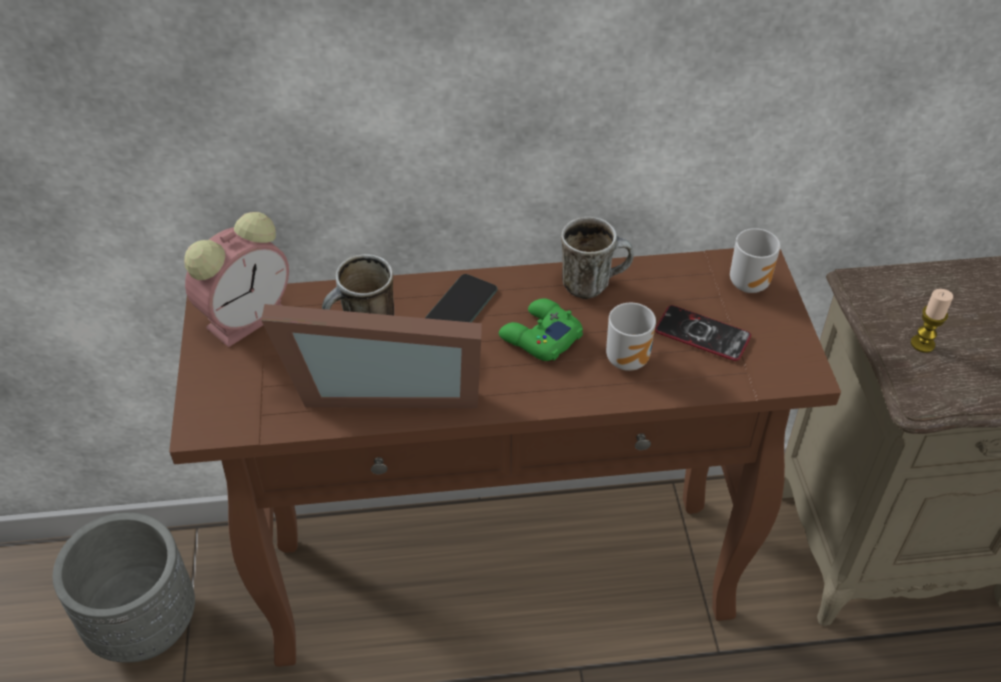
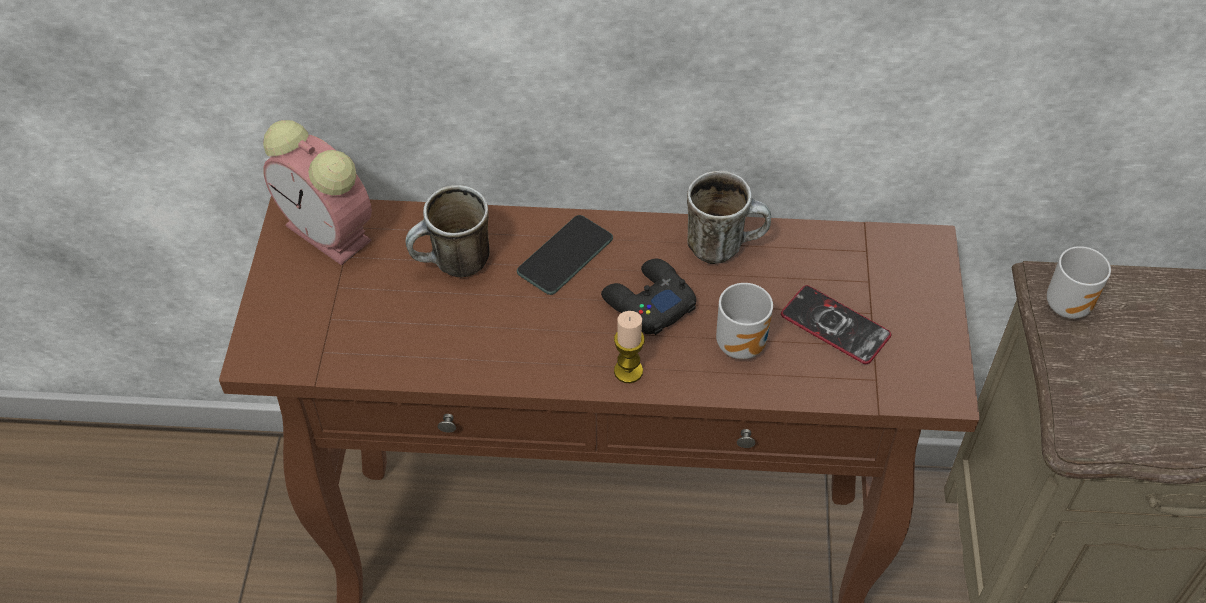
camera: 10 degrees right, 5 degrees up
(144, 625) = (207, 536): grey planter -> none
(249, 316) = (332, 234): alarm clock -> alarm clock turned 75 degrees clockwise
(383, 385) = (462, 337): picture frame -> none
(540, 337) = (648, 303): green game controller -> black game controller
(750, 282) = (907, 269): mug -> mug (1069, 304)
(922, 344) = (1103, 369): candle -> candle (628, 371)

